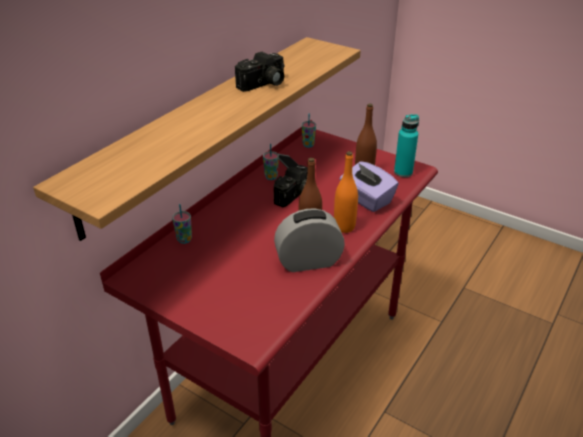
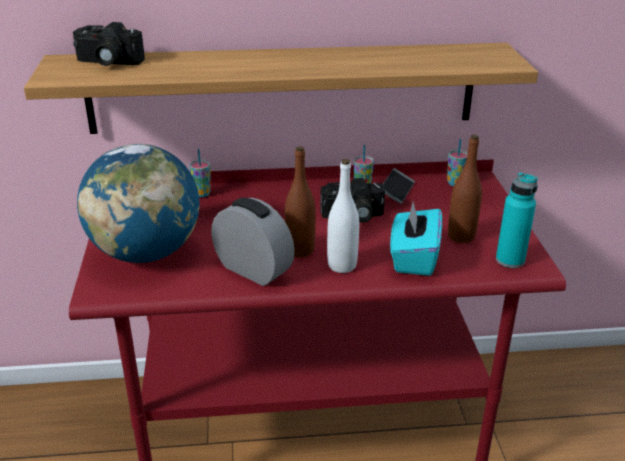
camera: 50 degrees right, 5 degrees down
(230, 299) = (146, 253): none -> globe
(263, 84) = (353, 61): camera -> camera (107, 62)
(344, 227) = (342, 265): orange bottle -> white bottle
(366, 199) = (413, 258): purple tissue box -> turquoise tissue box

